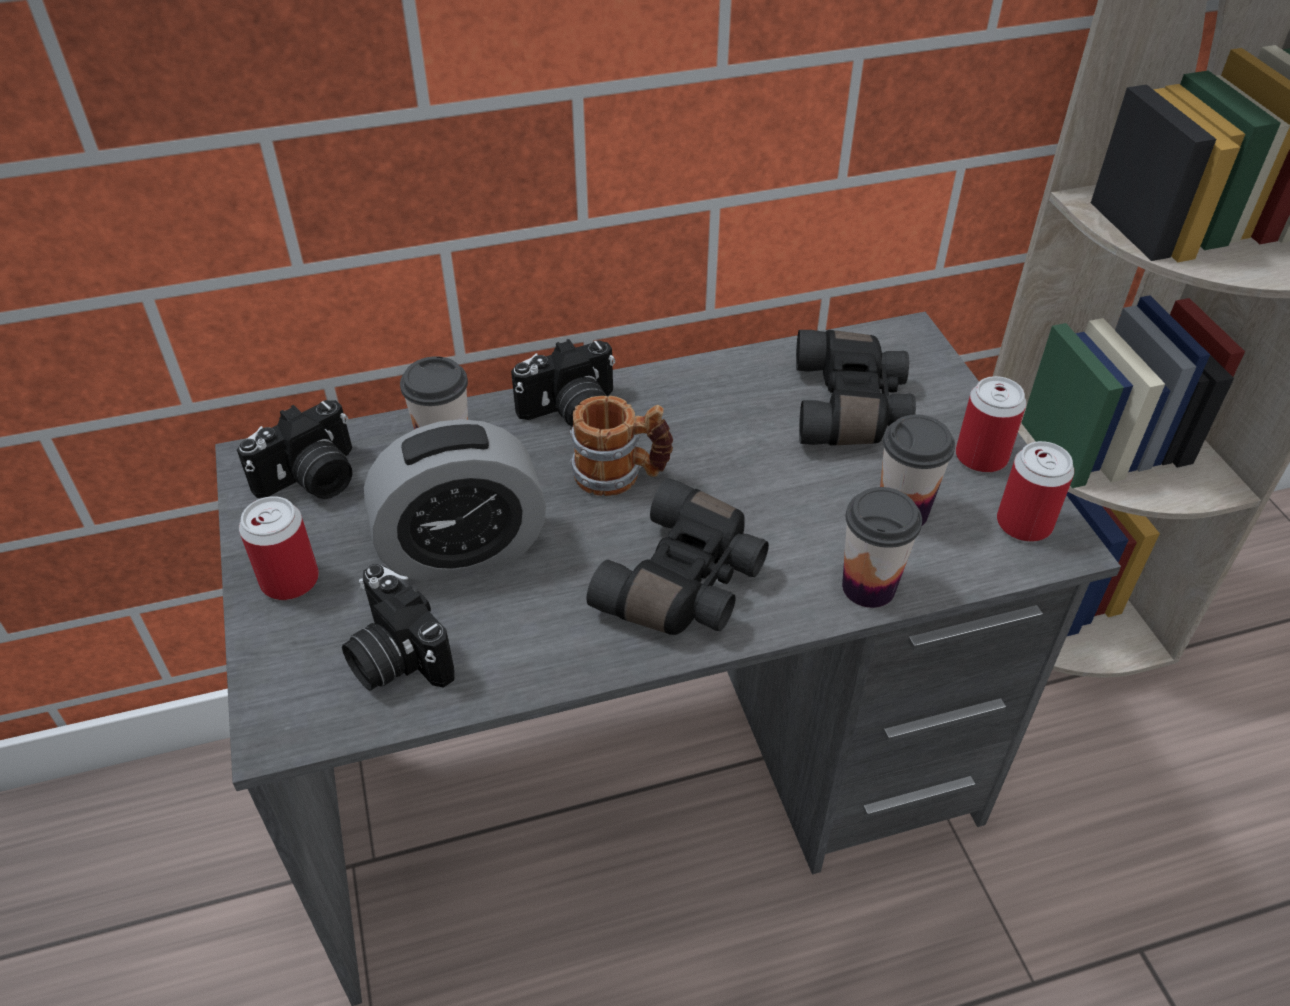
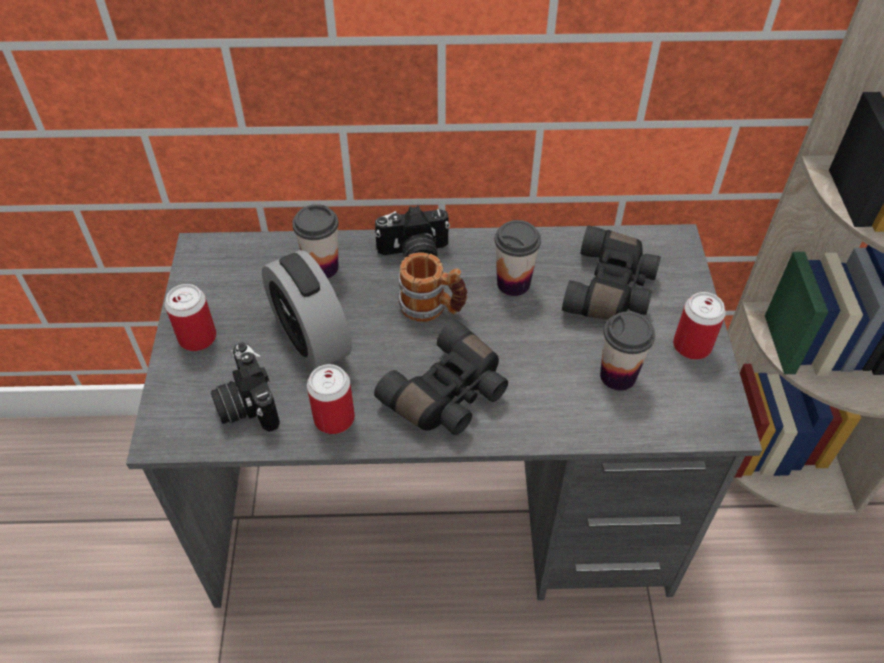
camera: 15 degrees right, 5 degrees up
(312, 480) = (231, 271): camera -> none
(462, 548) = (311, 339): alarm clock -> alarm clock turned 60 degrees clockwise
(868, 587) = (572, 425): cup -> cup (513, 283)
(1024, 523) = (703, 403): can -> can (334, 418)

